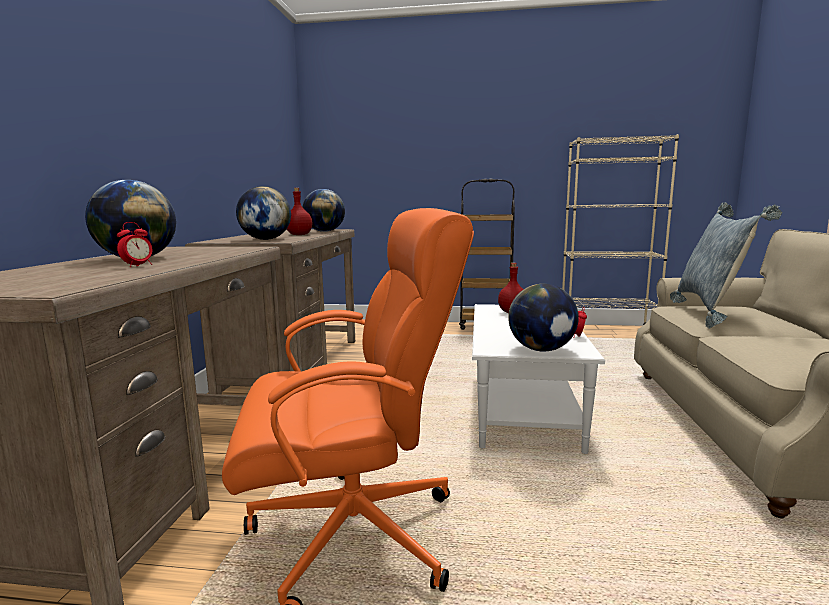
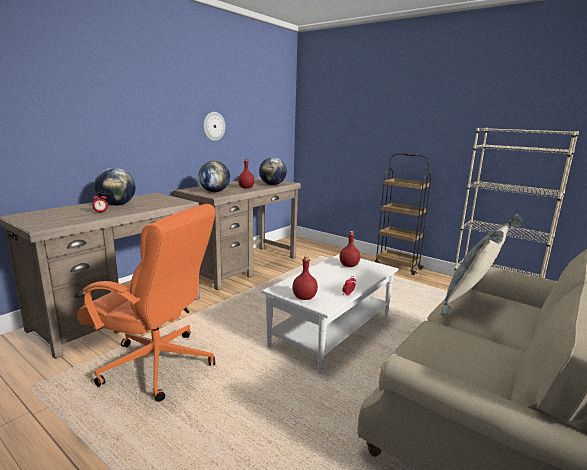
camera: 30 degrees right, 5 degrees up
(223, 140) = (213, 126): none -> wall clock
(541, 349) = (305, 298): globe -> red bottle

